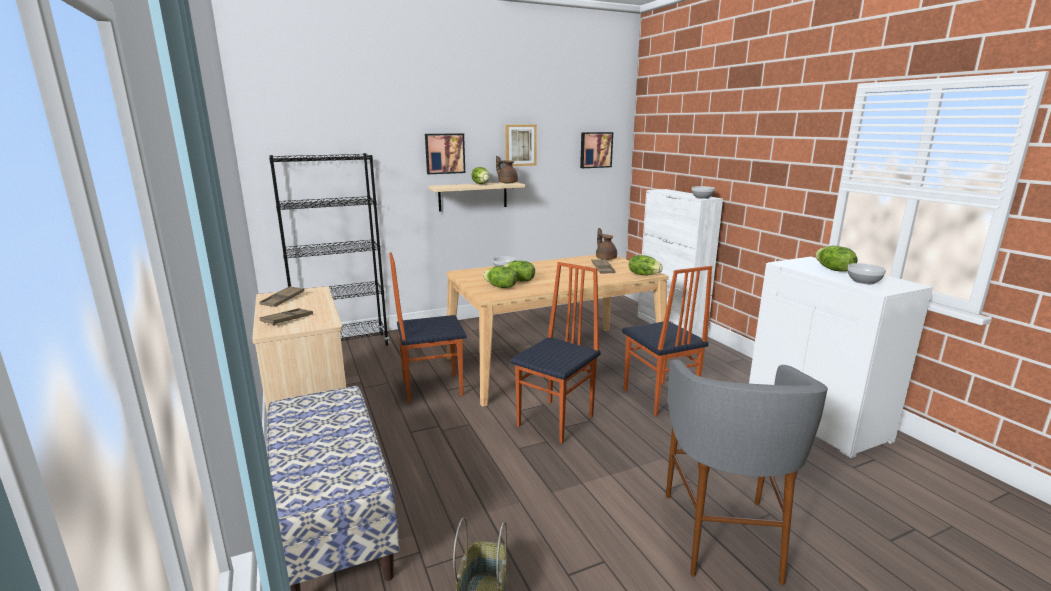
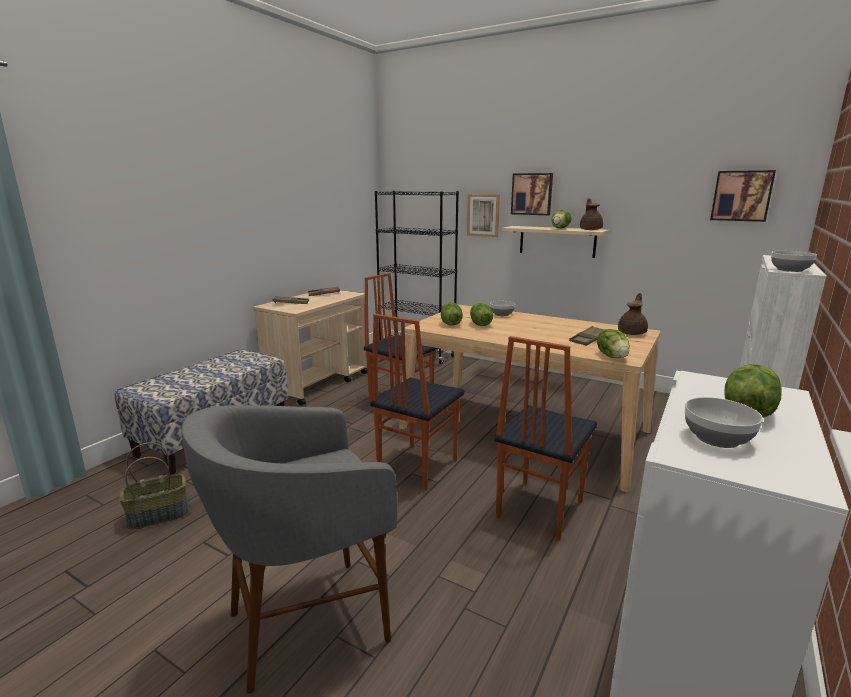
camera: 55 degrees right, 0 degrees up
(520, 145) = (621, 187): picture -> picture (483, 215)
(557, 421) = (416, 466): chair -> chair turned 120 degrees clockwise

